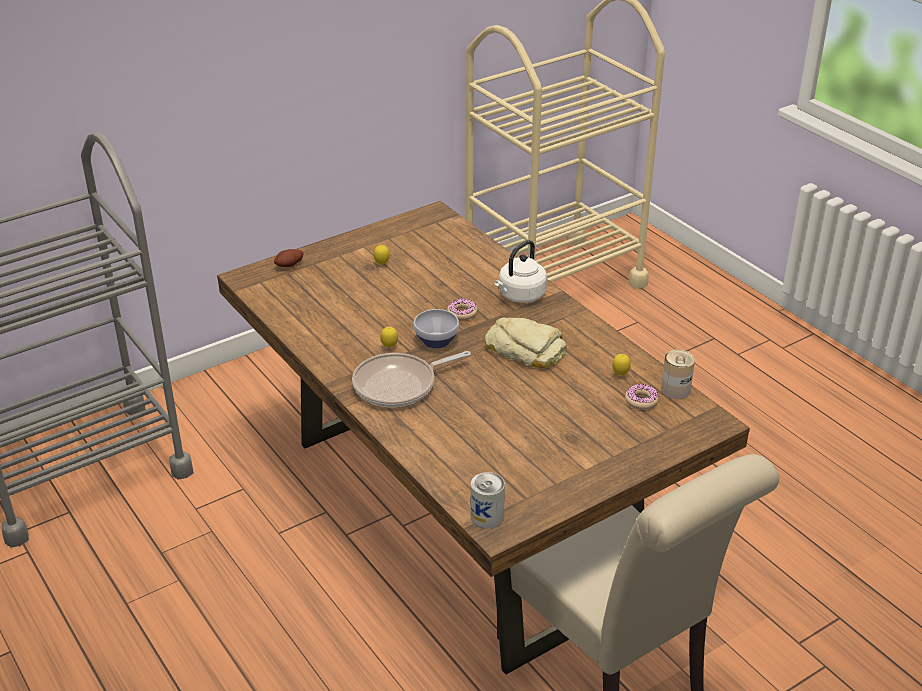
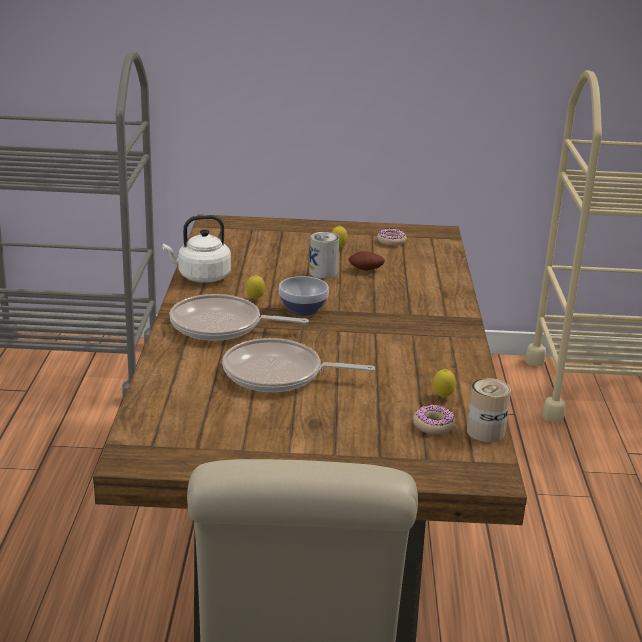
camera: 35 degrees right, 10 degrees down
(290, 266) = (261, 226): potato -> potato (366, 270)
(462, 313) = (356, 300): donut -> donut (391, 241)
(487, 516) = (139, 445): can -> can (323, 272)
(497, 409) = (278, 374): none -> frying pan
(520, 296) = (431, 307): white kettle -> white kettle (201, 277)
(526, 350) = (376, 345): bread -> none

